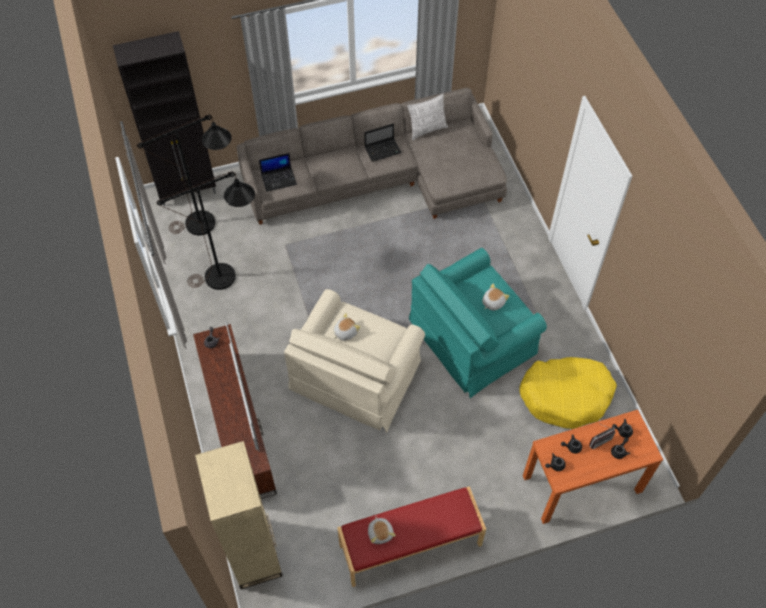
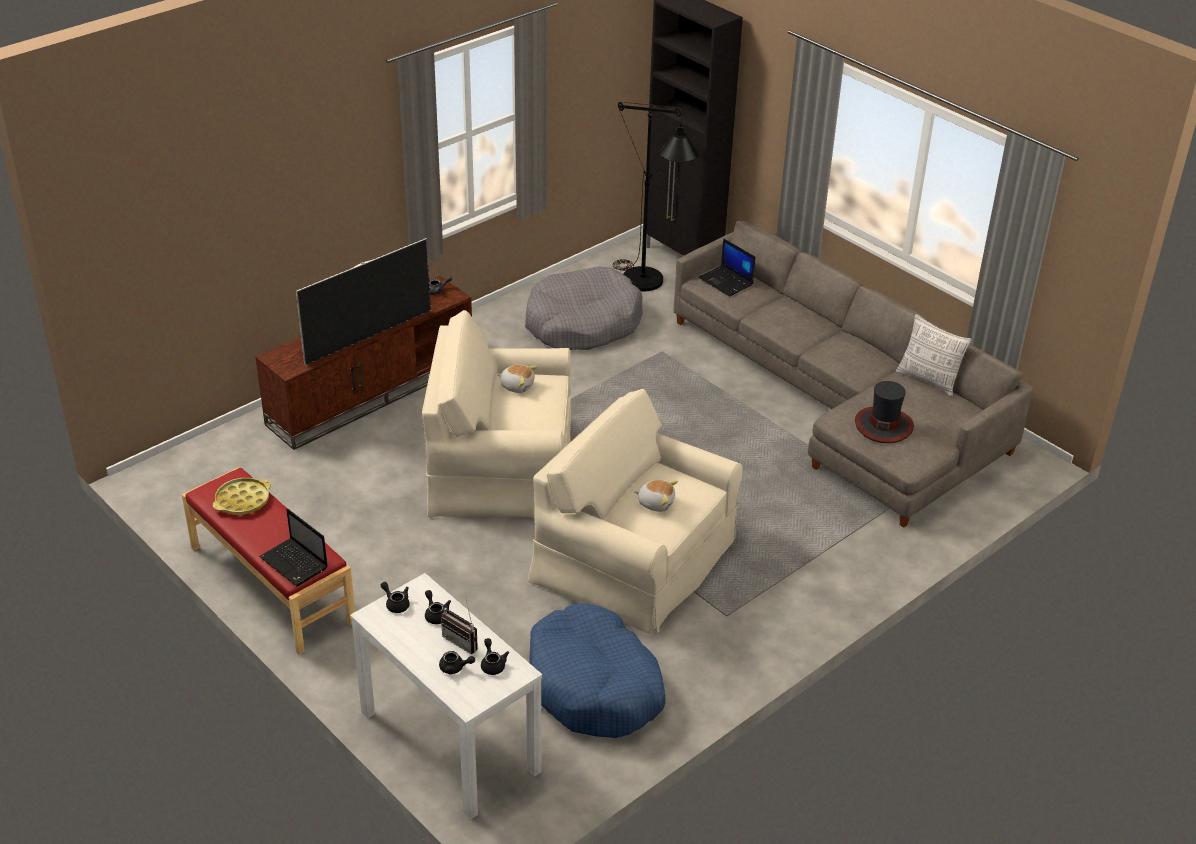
camera: 65 degrees right, 20 degrees down
(229, 275) = (582, 323): black floor lamp -> grey dog bed
(254, 553) = (206, 455): beige bookcase -> none
(380, 533) = (243, 500): plush toy -> yellow tray
(383, 150) = (853, 350): laptop -> laptop (295, 563)
(459, 168) = (883, 425): none -> hat
(472, 337) = (634, 559): turquoise armchair -> beige armchair
(566, 396) = (594, 686): yellow dog bed -> blue dog bed
(581, 484) = (448, 741): orange console table -> white console table

